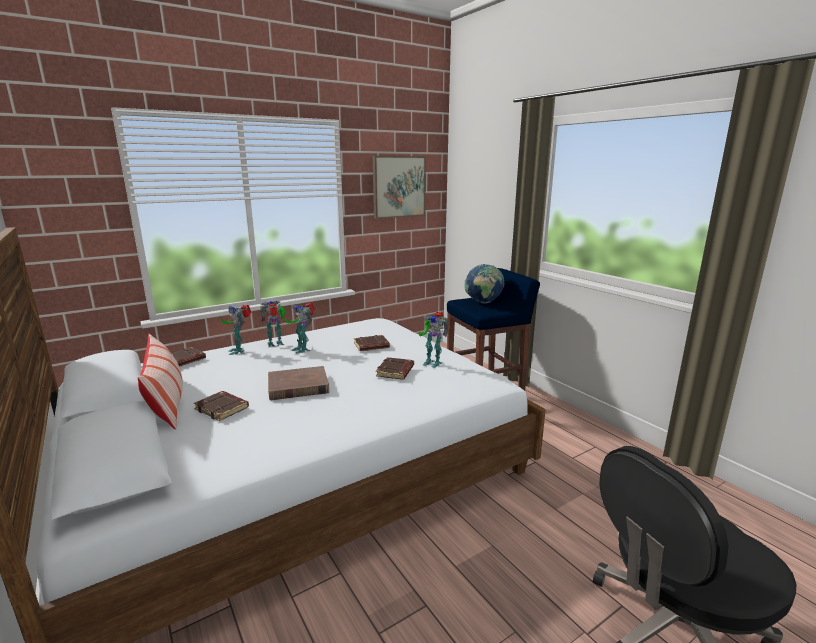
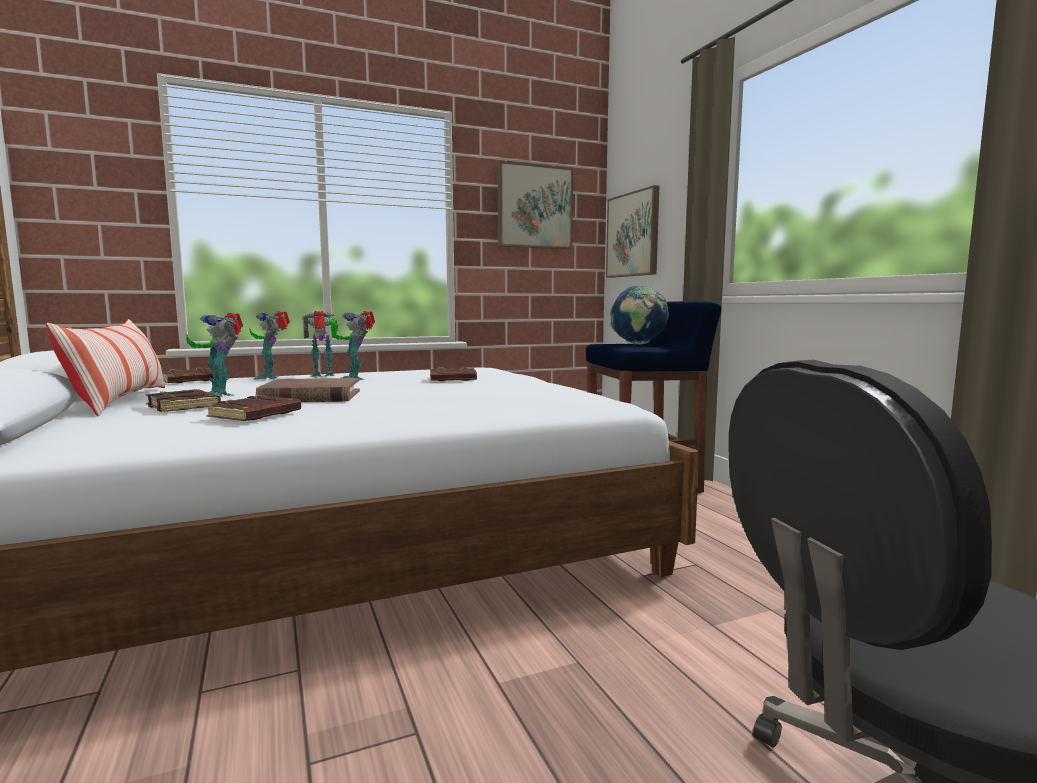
camera: 10 degrees right, 10 degrees down
(395, 372) = (463, 390): brown book -> brown book (255, 415)
(432, 362) = (528, 388): toy robot -> toy robot (220, 394)
(470, 209) = (633, 235): none -> picture

